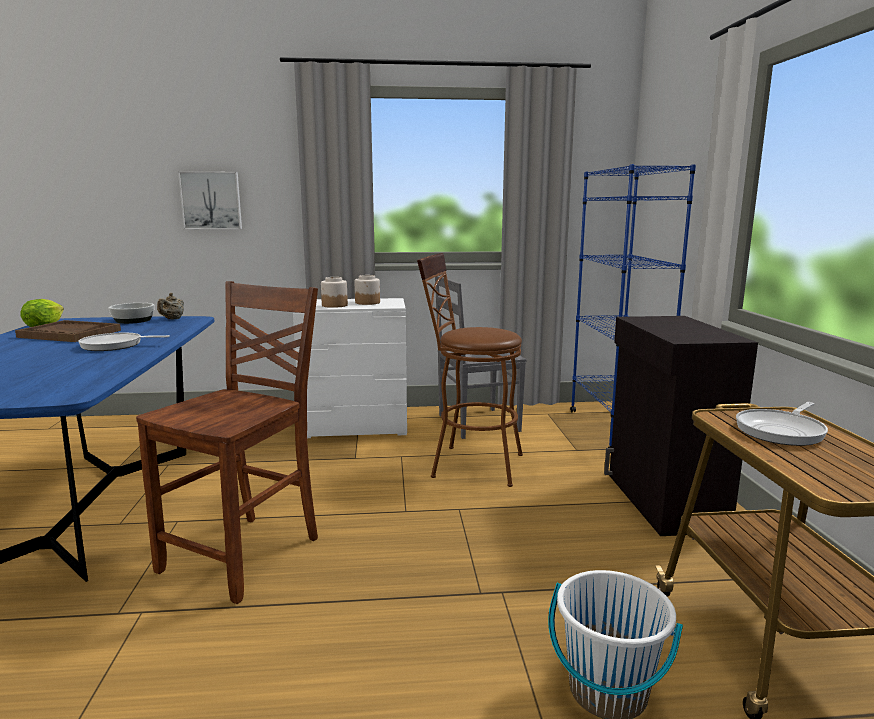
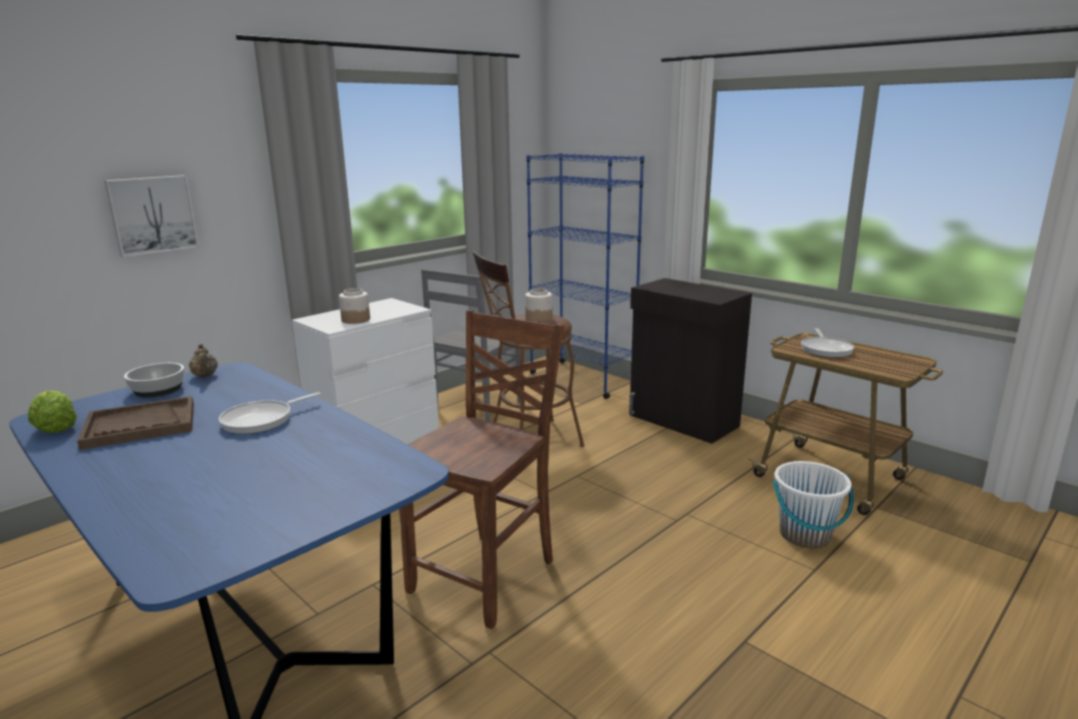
camera: 40 degrees left, 5 degrees up
(246, 554) = (487, 576): brown chair -> brown chair turned 45 degrees clockwise
(368, 302) = (377, 310): jar -> jar (539, 318)

